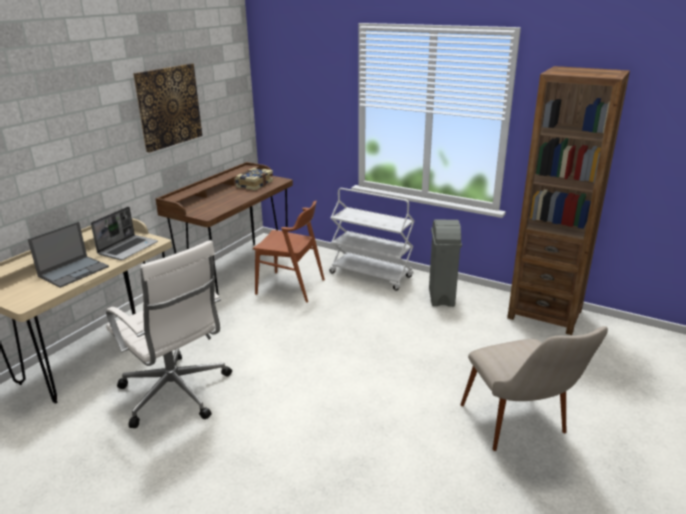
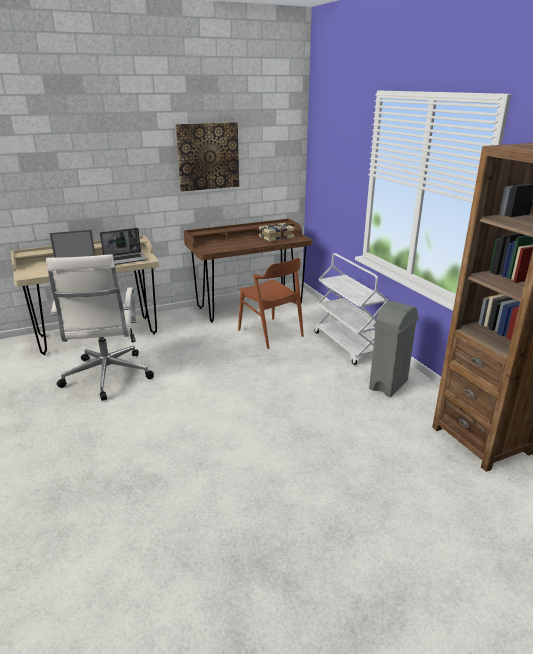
camera: 35 degrees right, 0 degrees up
(521, 430) = (312, 527): beige chair -> none

